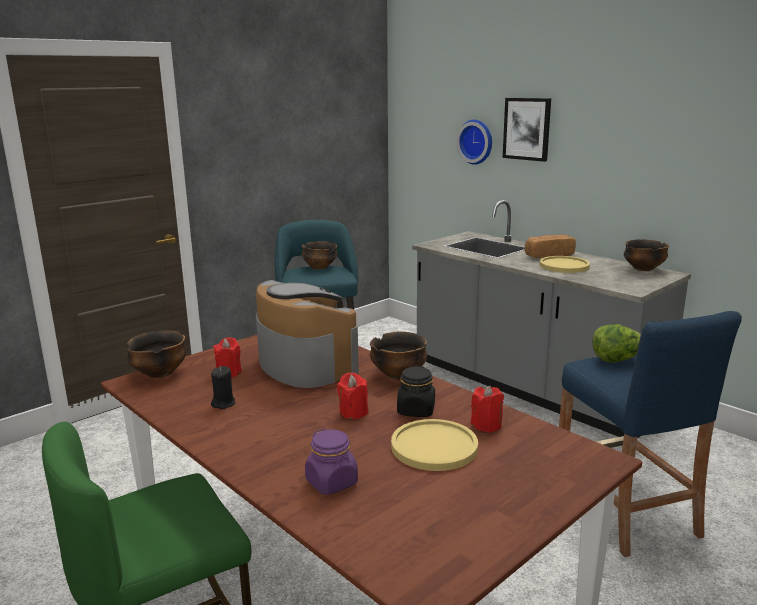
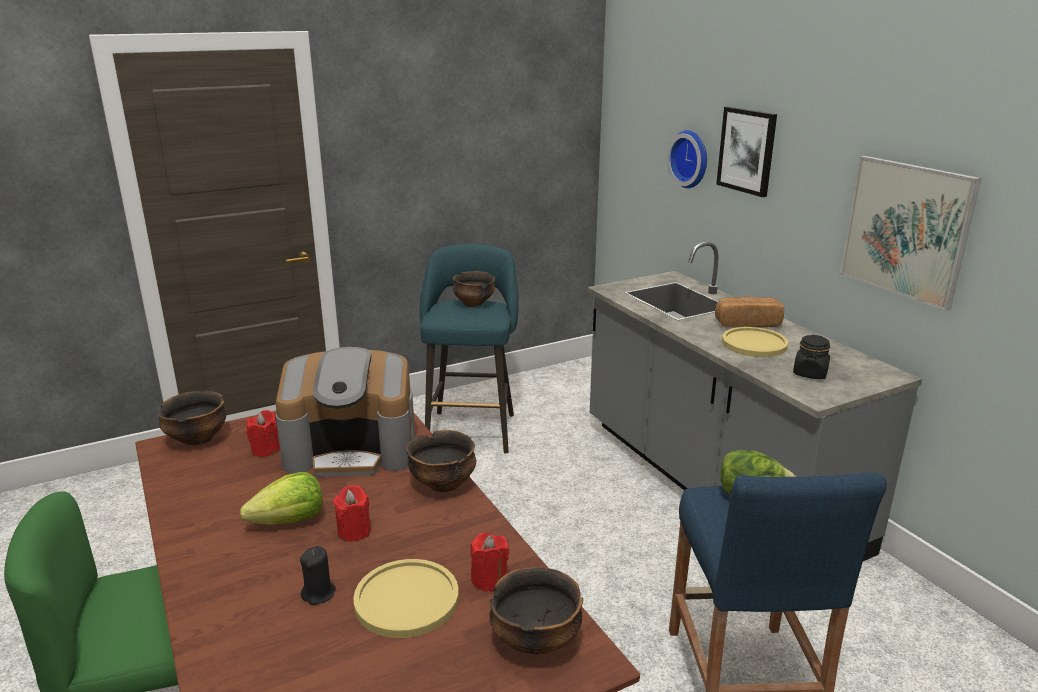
camera: 15 degrees right, 5 degrees up
(223, 403) = (230, 493): black candle -> black candle (319, 594)
(293, 414) = (290, 521): none -> lettuce
(305, 363) = (352, 449): coffee machine -> coffee machine turned 105 degrees clockwise
(332, 482) = (262, 628): purple jar -> none
(416, 410) = (425, 541): black jar -> black jar (810, 373)
(643, 269) = (859, 362): bowl -> bowl (536, 641)
(666, 168) = (906, 230): none -> picture

